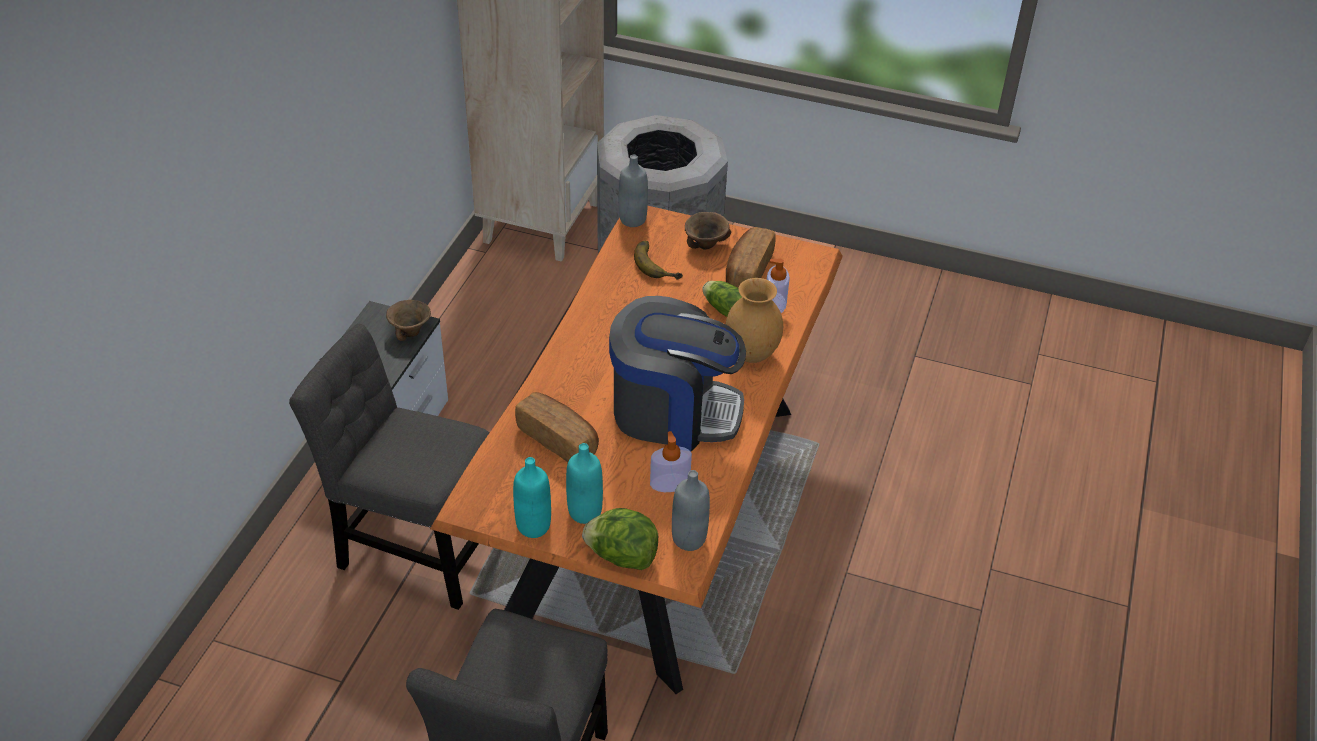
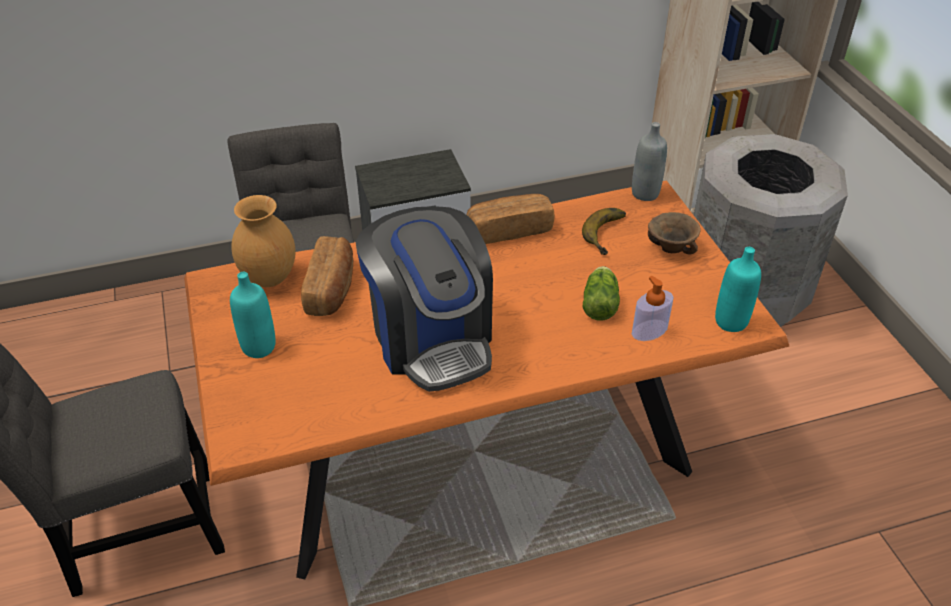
camera: 55 degrees right, 0 degrees up
(411, 332) = (440, 183): brown bowl -> none
(533, 526) = (218, 326): turquoise bottle -> turquoise bottle (730, 321)
(621, 556) = (223, 396): lettuce -> none
(670, 483) = (339, 381): soap dispenser -> none
(689, 539) = (278, 429): grey bottle -> none
(747, 271) = (670, 291): bread -> bread (509, 230)
(750, 355) = (559, 349): brown vase -> brown vase (268, 278)

